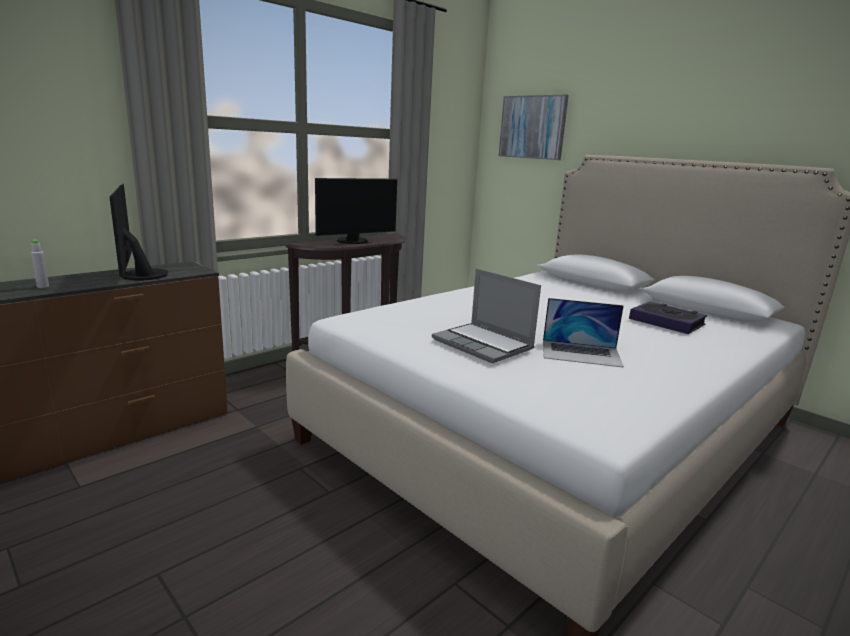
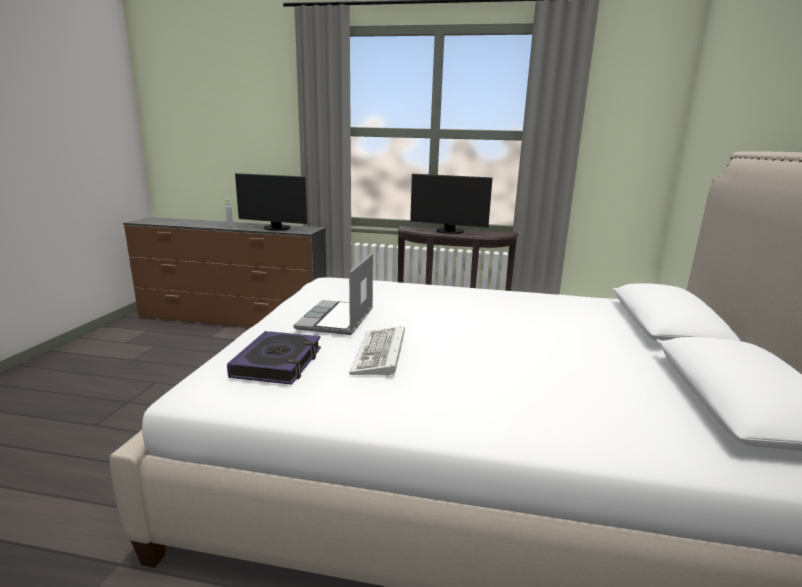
camera: 55 degrees right, 0 degrees up
(139, 275) = (275, 228): monitor -> monitor turned 105 degrees counterclockwise
(532, 127) = (720, 119): picture -> none
(581, 353) = (381, 355): laptop -> keyboard
(666, 322) = (589, 382): book -> book (278, 363)

